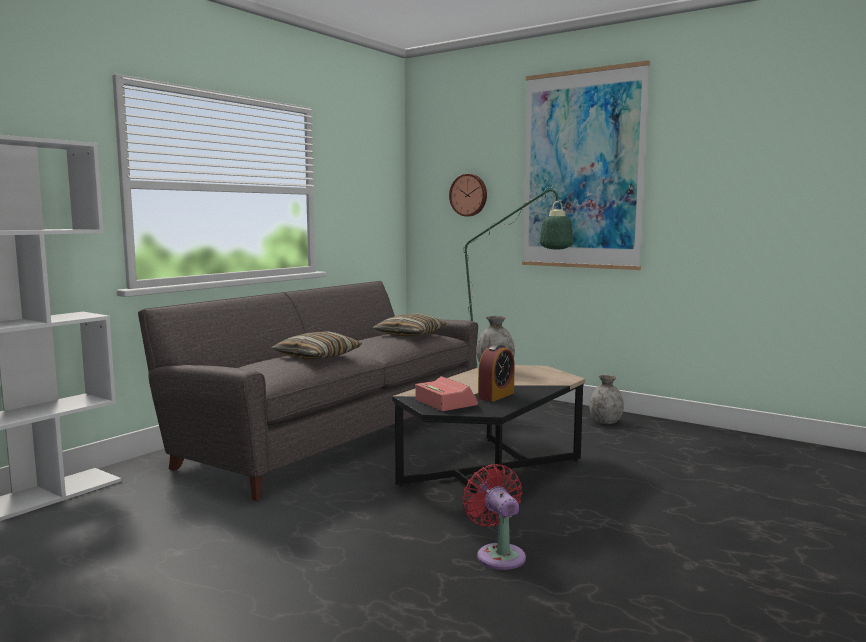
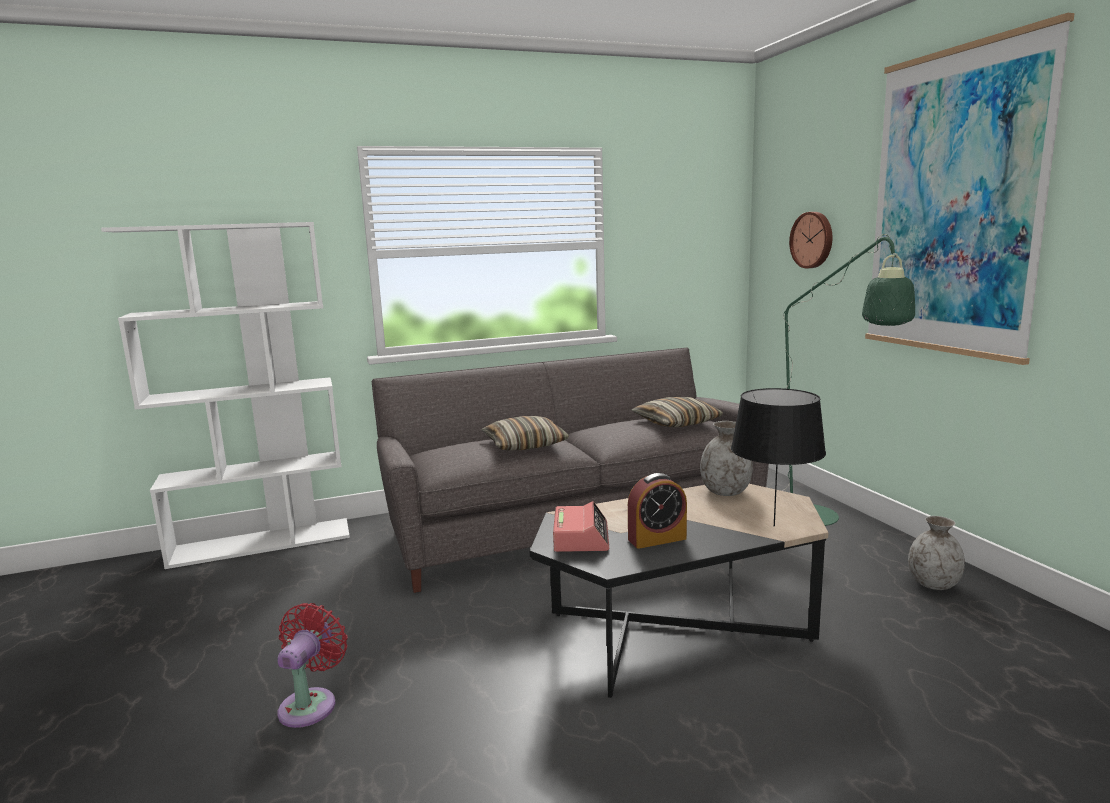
camera: 35 degrees right, 5 degrees up
(498, 554) = (542, 760): red fan -> red fan (311, 703)
(552, 380) = (774, 526): none -> black table lamp

